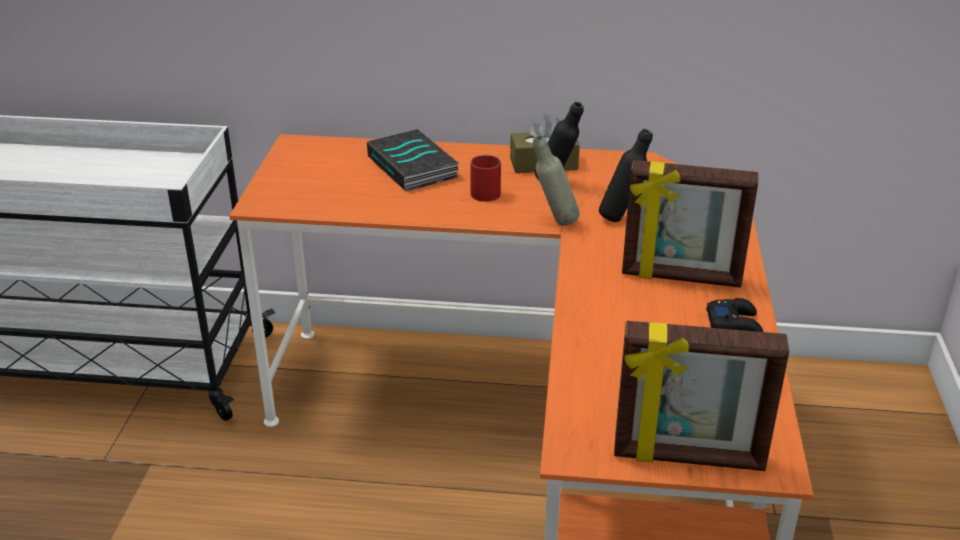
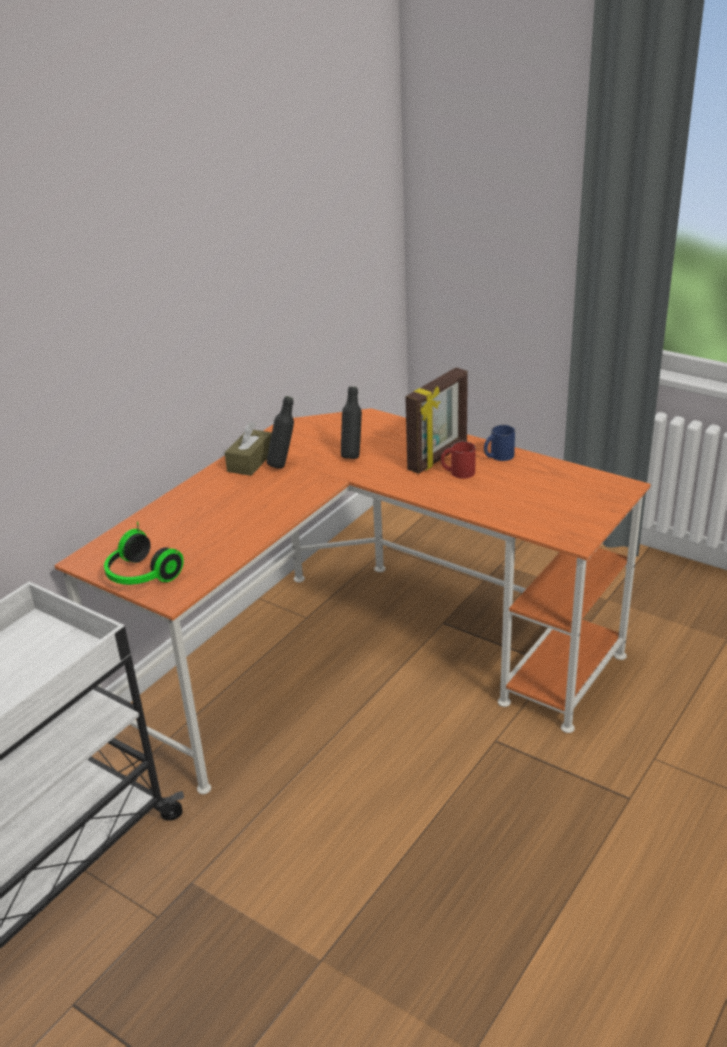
camera: 60 degrees left, 0 degrees up
(286, 177) = (140, 576): none -> headphones
(414, 167) = (193, 514): book -> none
(483, 191) = (262, 495): red mug -> red mug (457, 472)
(554, 223) = (334, 480): grey bottle -> none
(688, 458) = (603, 508): picture frame -> none
(734, 323) = (498, 456): black game controller -> blue mug

